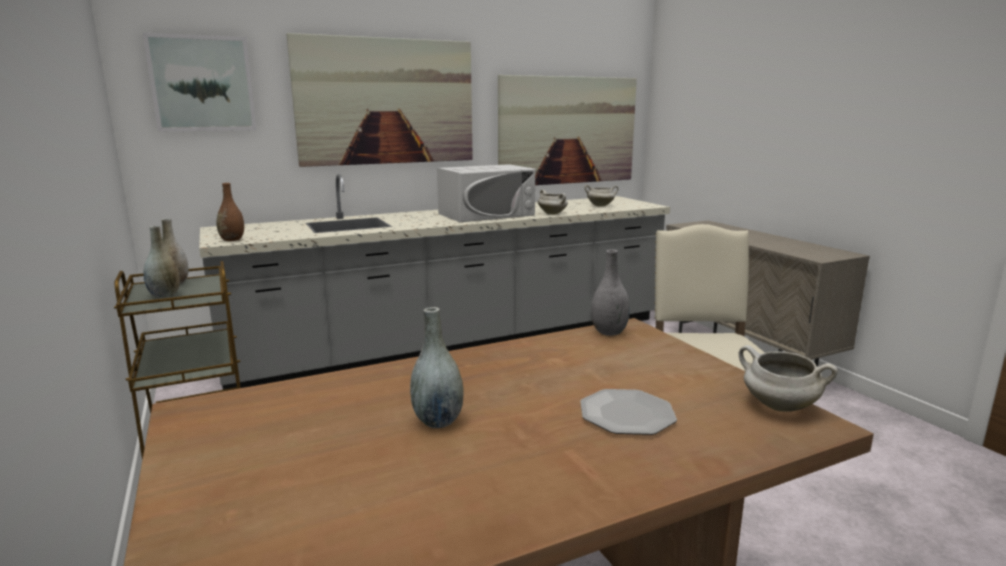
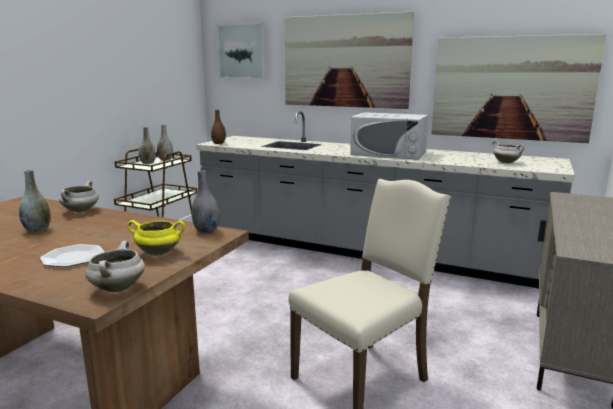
camera: 50 degrees right, 0 degrees up
(553, 214) = (436, 161): white cooking pot -> white cooking pot (80, 211)
(666, 366) = (159, 253): none -> yellow cooking pot

